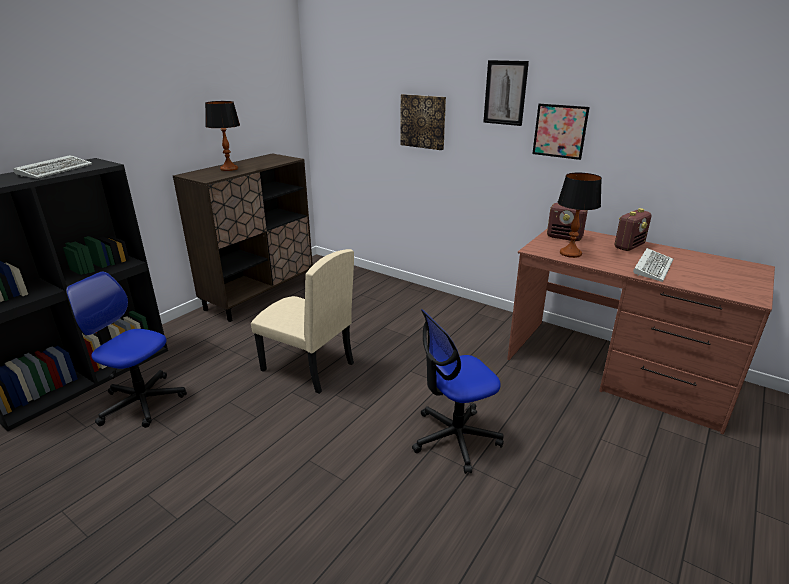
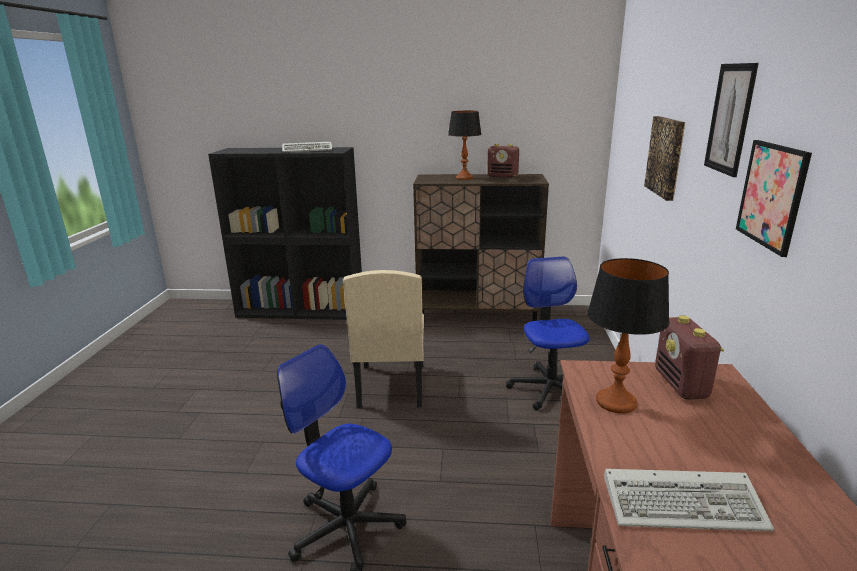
camera: 60 degrees right, 5 degrees down
(142, 402) = (289, 340): office chair -> office chair (549, 389)
(629, 246) = (759, 459): radio -> radio (503, 176)

